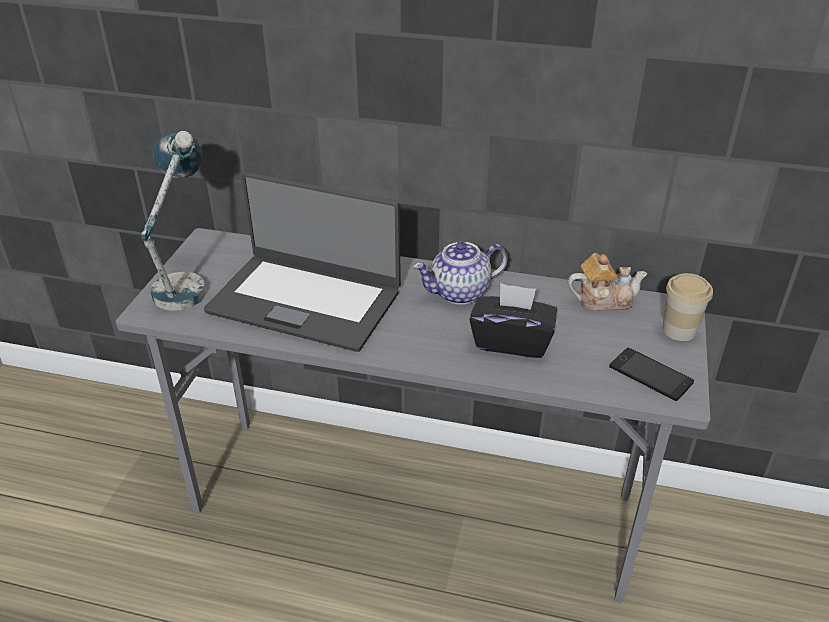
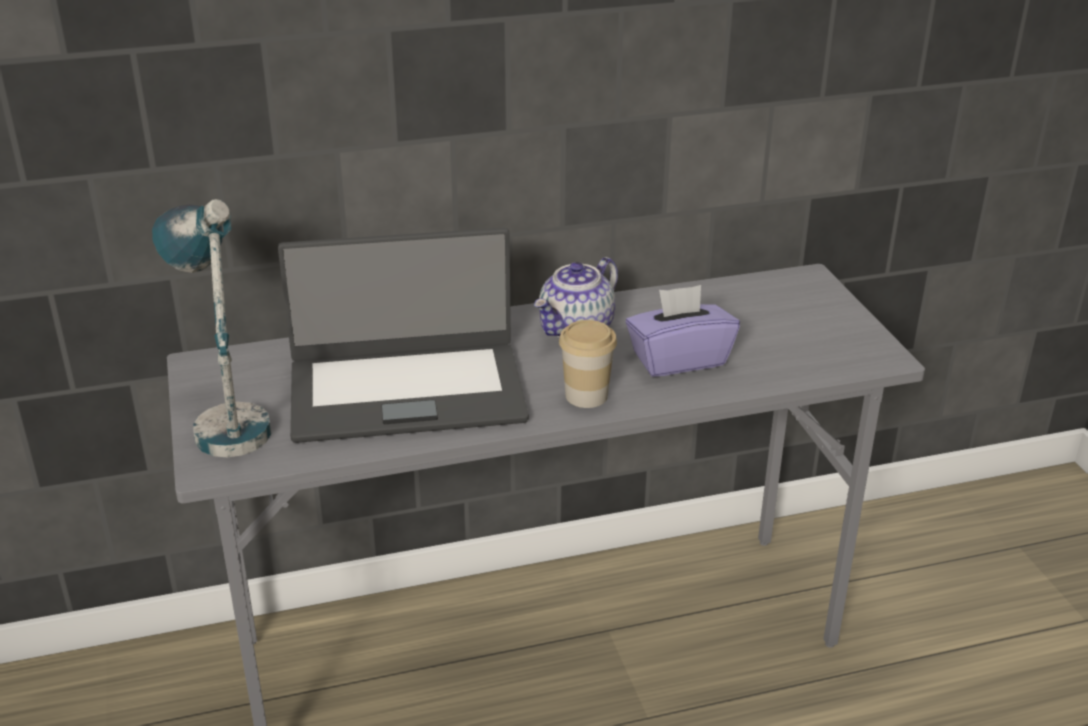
camera: 30 degrees left, 5 degrees down
(511, 341) = (678, 359): black tissue box -> purple tissue box
(603, 300) = (730, 292): teapot -> none
(650, 374) = (839, 346): phone -> none
(679, 330) = (827, 298): cup -> cup (586, 395)

